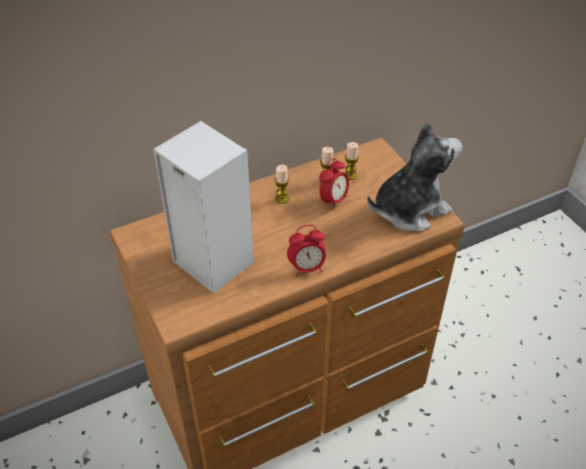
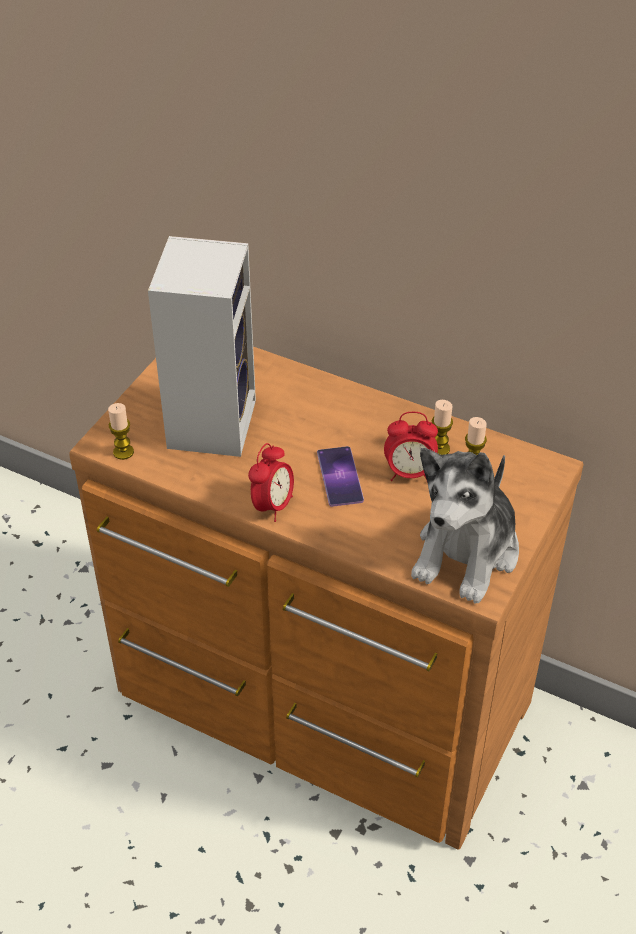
camera: 55 degrees right, 0 degrees up
(282, 198) = (366, 426): candle -> candle (123, 452)
(307, 268) = (272, 506): alarm clock -> alarm clock turned 105 degrees counterclockwise
(310, 229) = (340, 476): none -> phone
(409, 209) = (467, 553): plush toy -> plush toy turned 90 degrees clockwise

